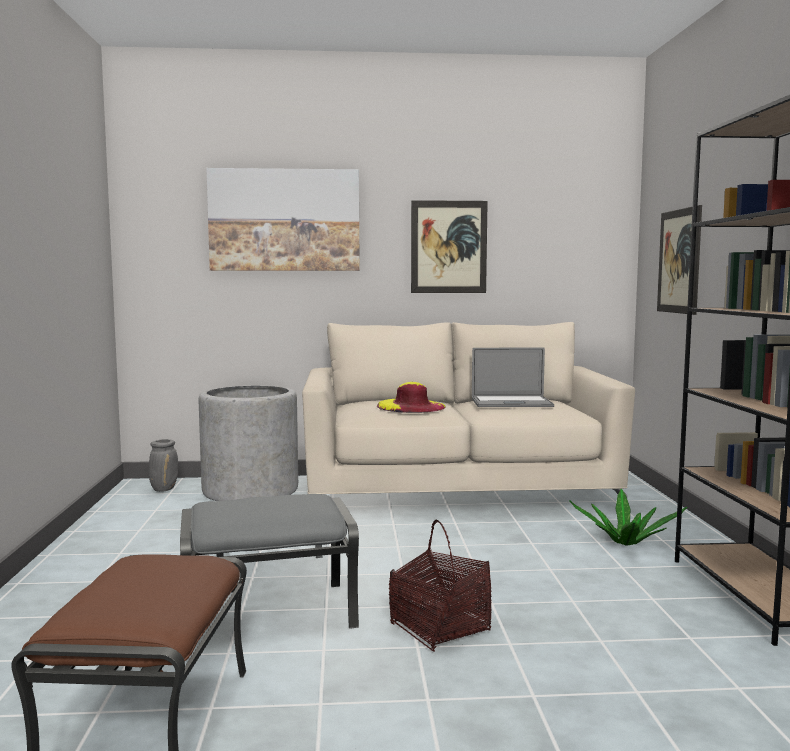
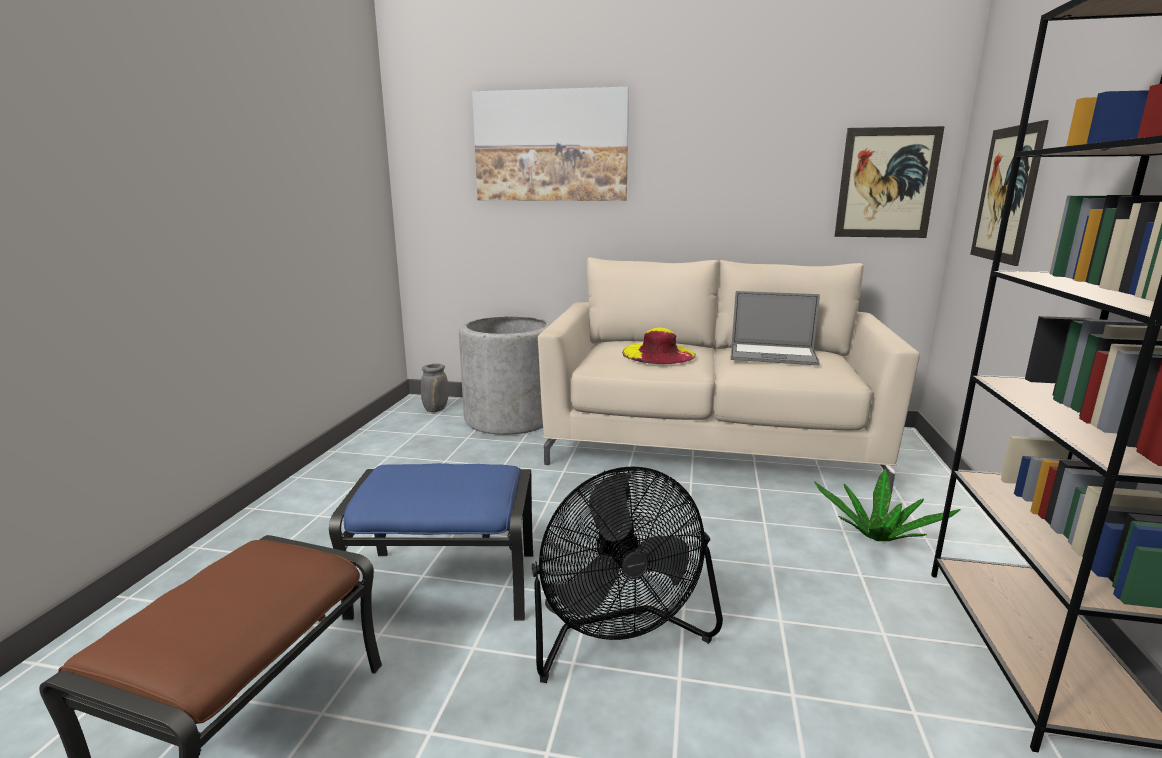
camera: 15 degrees right, 10 degrees up
(270, 613) = (447, 583): grey ottoman -> blue ottoman
(440, 628) = (610, 637): basket -> black fan
(448, 247) = (725, 174): picture -> picture (887, 183)

